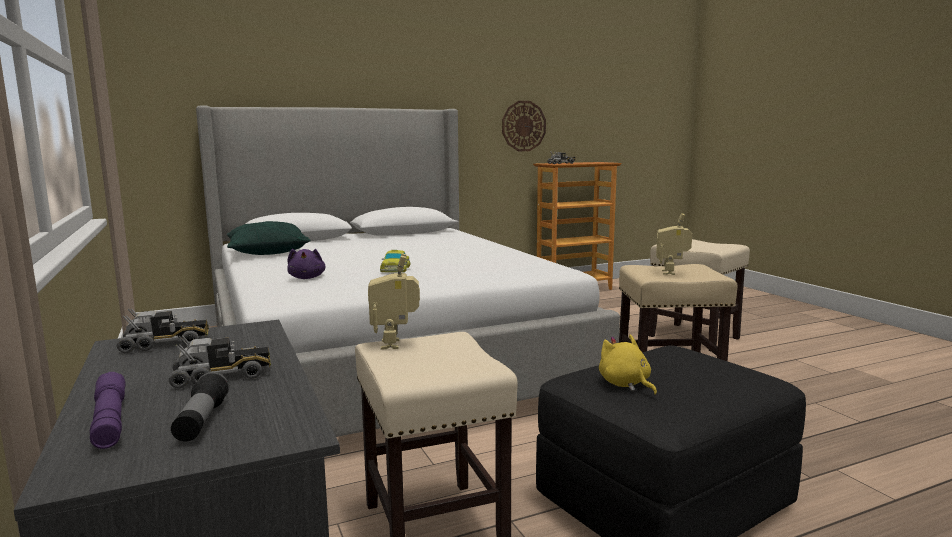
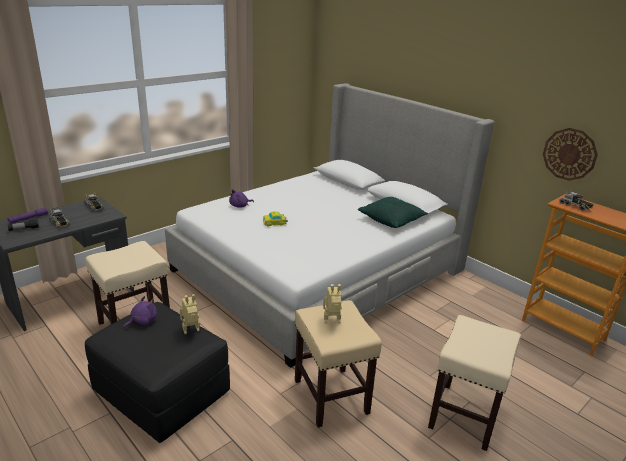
camera: 70 degrees right, 15 degrees up
(267, 252) = (305, 183): green pillow -> green pillow (392, 220)
(396, 344) = (140, 248): toy robot -> toy robot (191, 331)
(625, 384) = (142, 321): yellow plush toy -> purple plush toy

